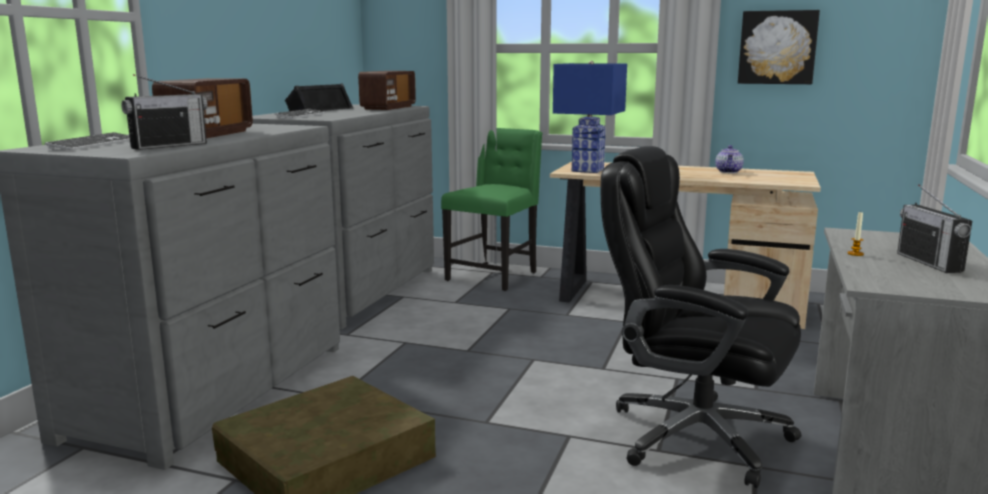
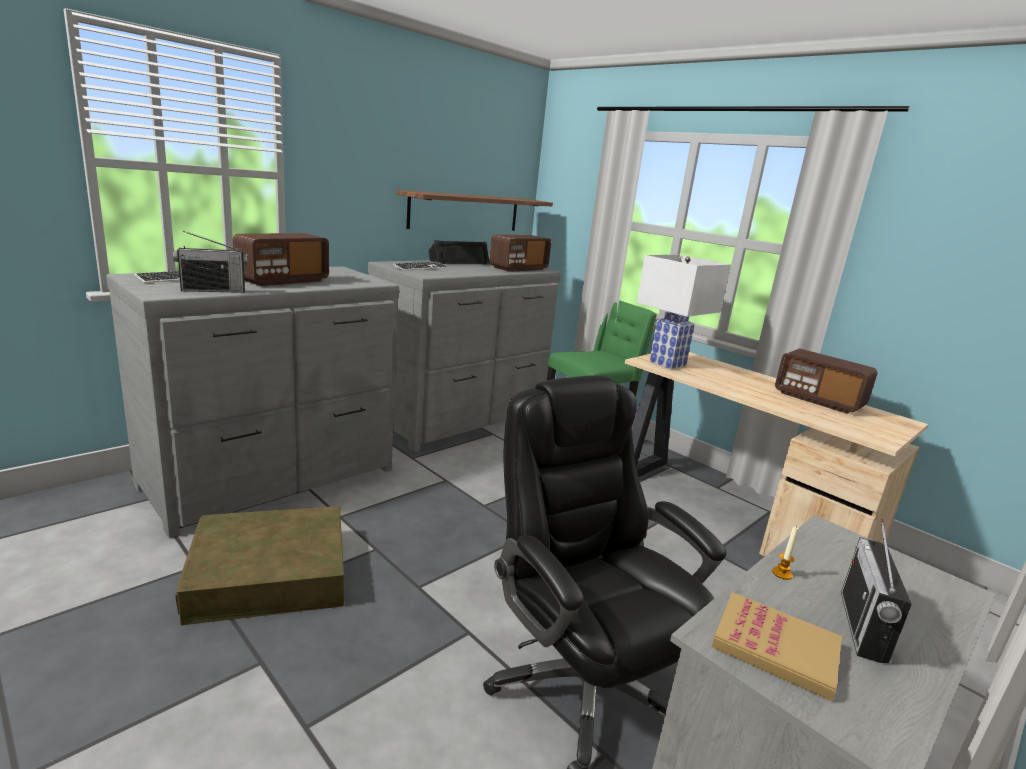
camera: 25 degrees right, 5 degrees up
(307, 54) = (465, 212): none -> shelf
(586, 170) = (666, 363): blue table lamp -> white table lamp
(729, 172) = (818, 400): teapot -> radio
(777, 47) = (924, 272): picture -> none
(905, 280) = (775, 647): none -> book

